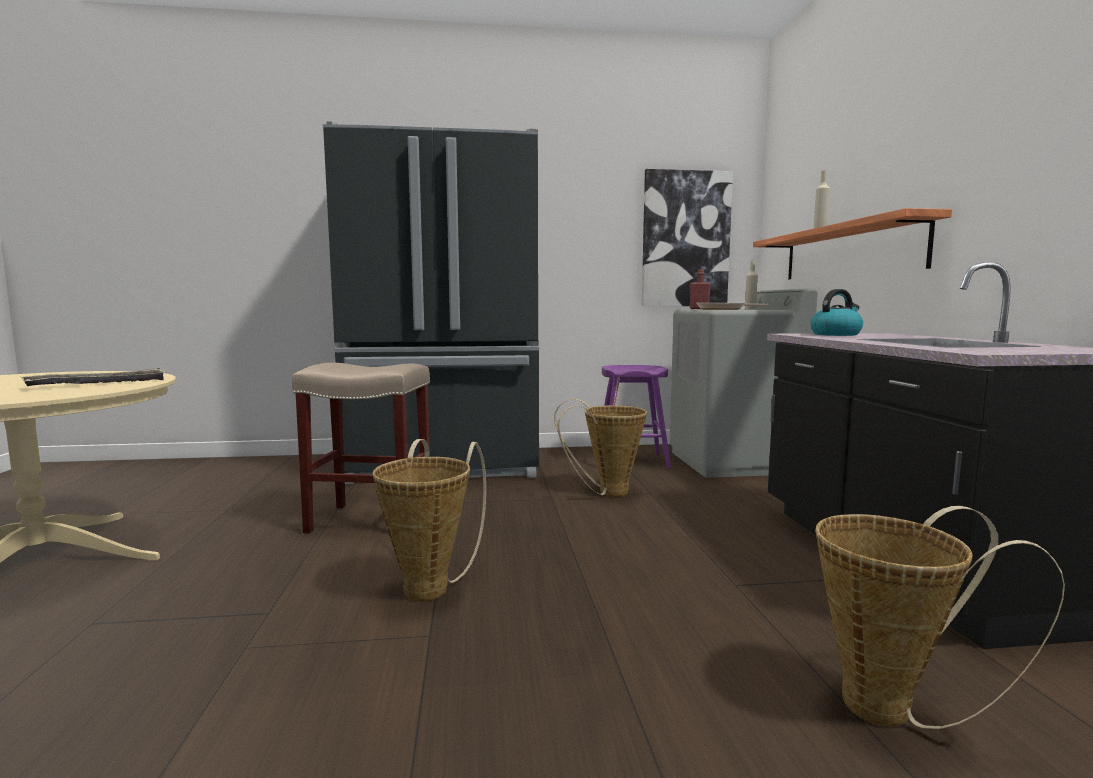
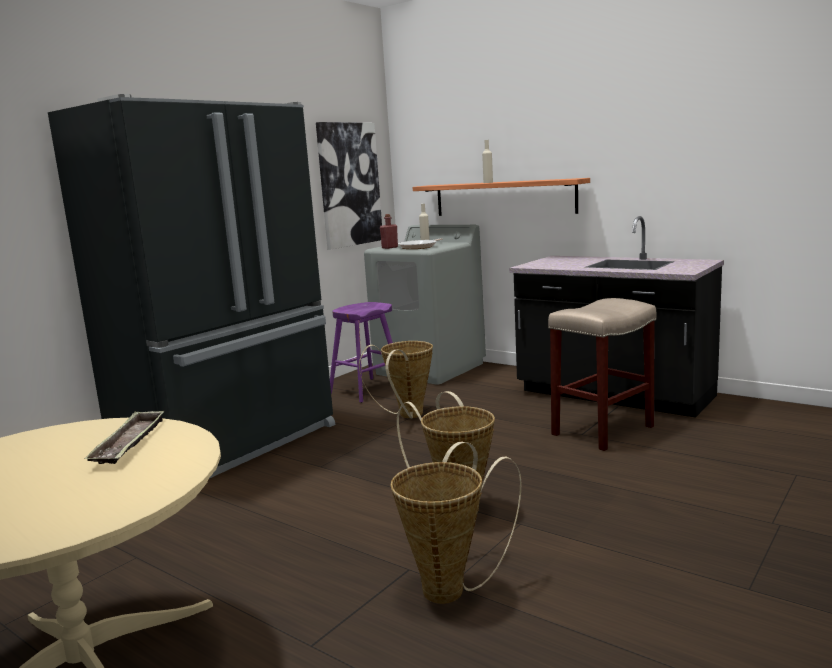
camera: 45 degrees left, 5 degrees up
(373, 520) = (301, 500): beige stool -> beige stool (603, 430)
(836, 334) = (549, 263): kettle -> none
(892, 709) = (711, 450): basket -> basket (451, 588)

